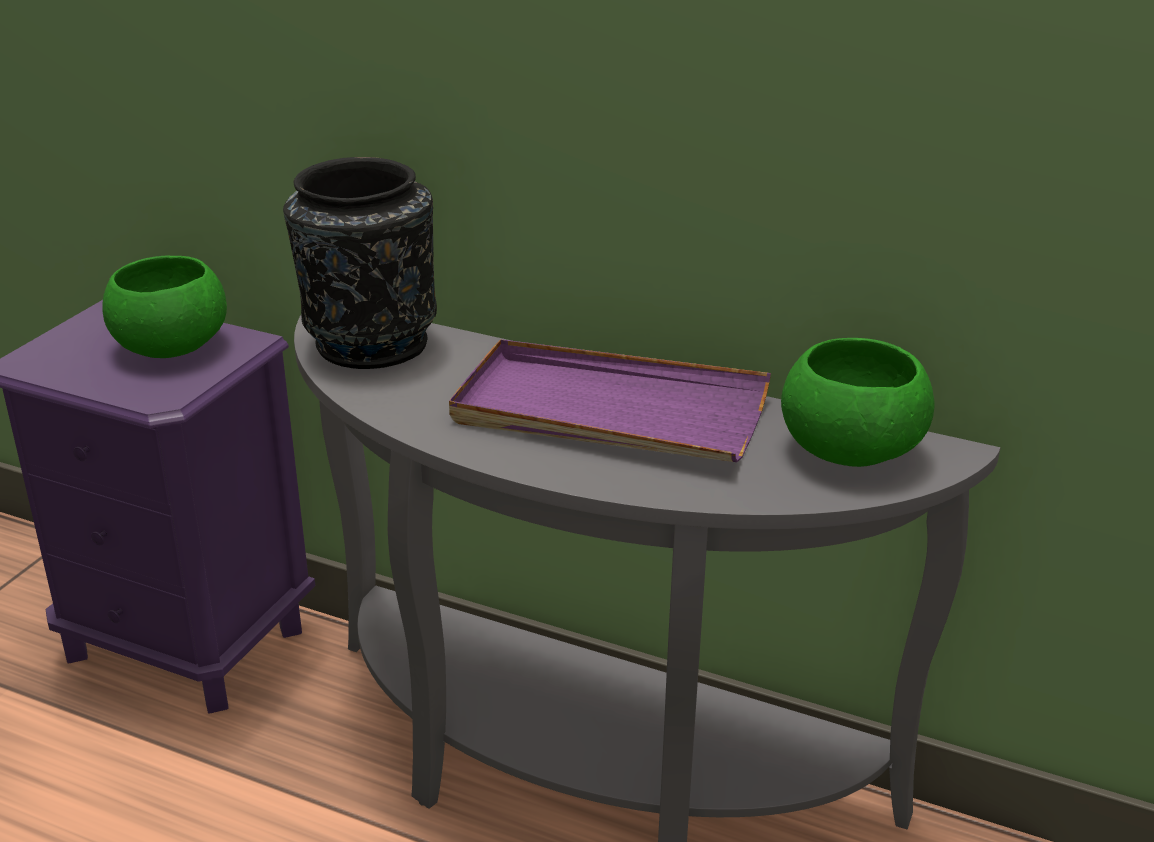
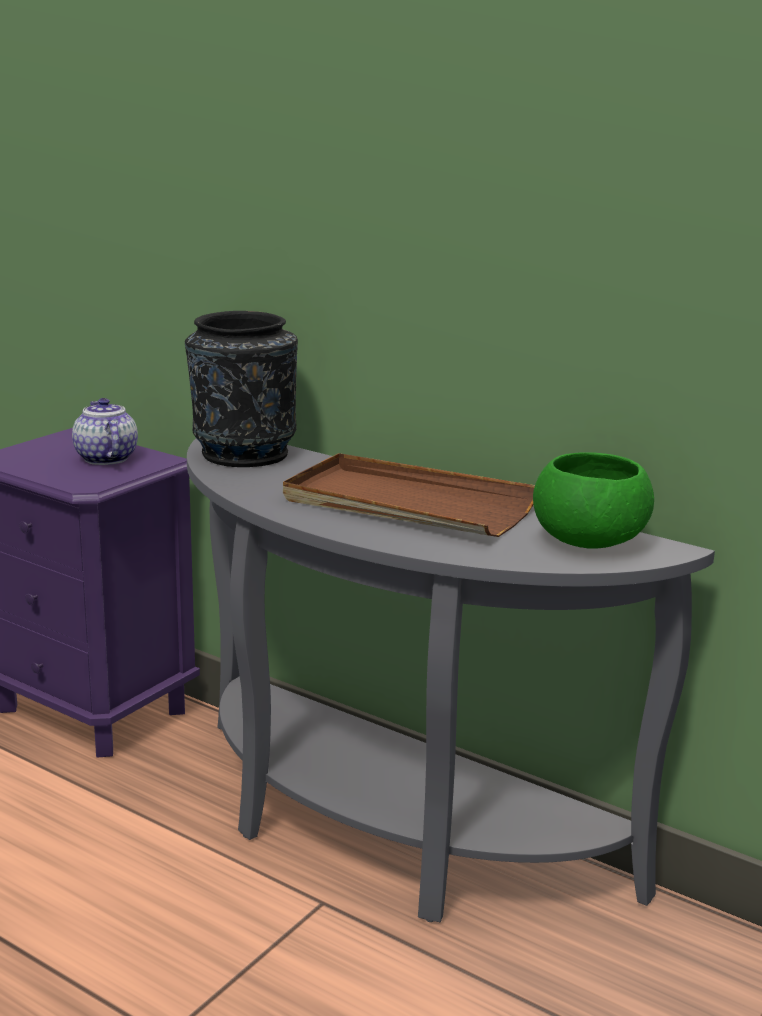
camera: 10 degrees right, 10 degrees down
(171, 346) = (105, 458): green bowl -> teapot
(609, 412) = (407, 504): purple tray -> brown tray

